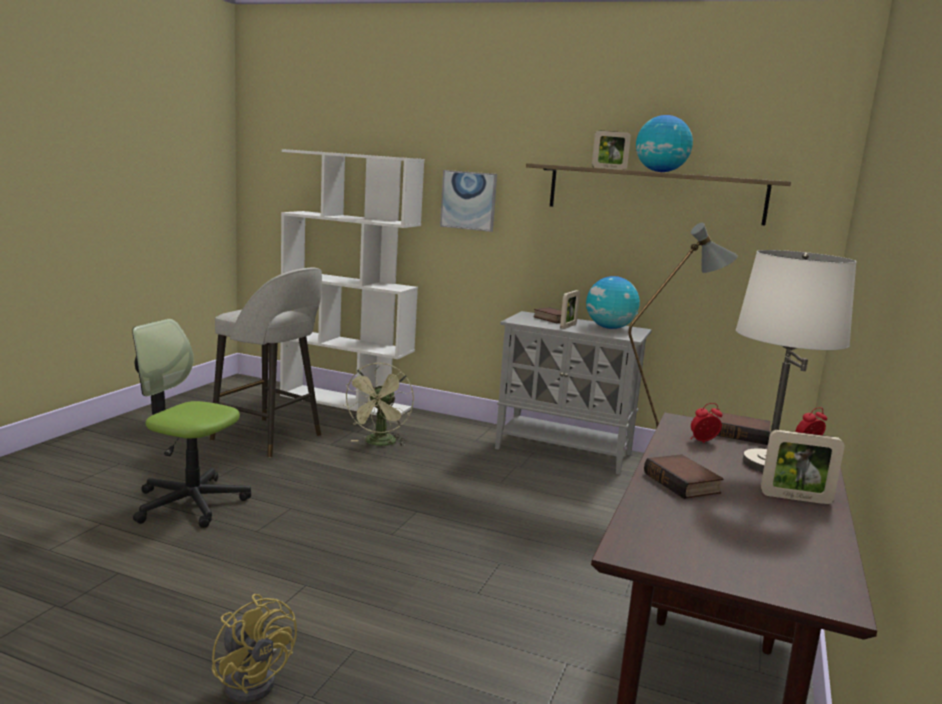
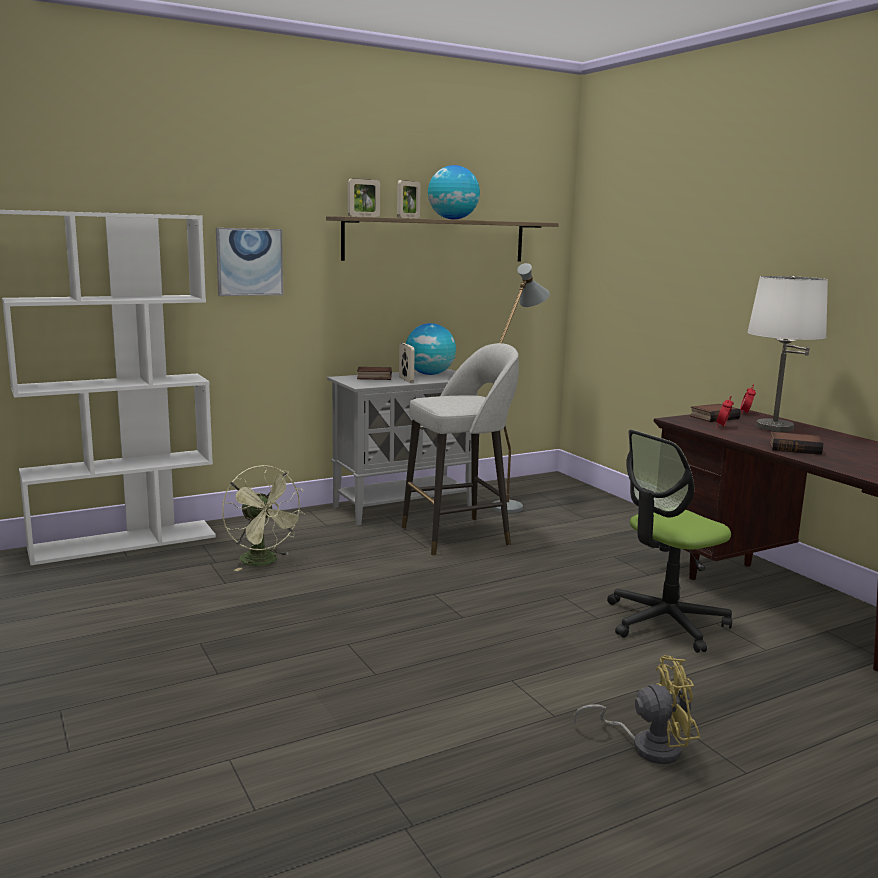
camera: 50 degrees left, 0 degrees up
(190, 503) = (255, 692): office chair -> office chair (665, 622)
(269, 438) = (151, 606): grey stool -> grey stool (458, 536)
(795, 498) = (831, 438): picture frame -> picture frame (364, 216)

